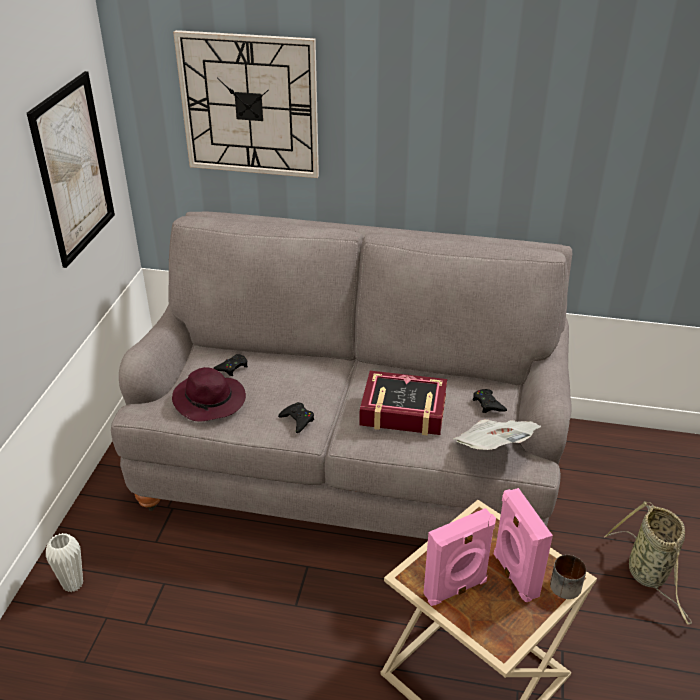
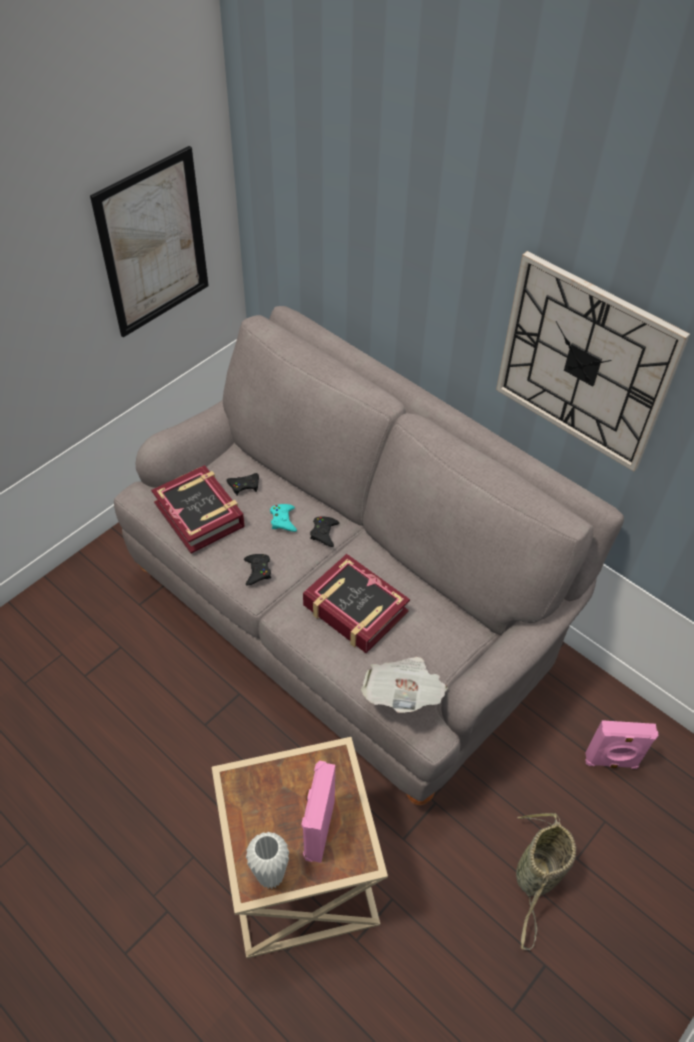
camera: 30 degrees right, 15 degrees up
(73, 584) = (57, 610): white vase -> white vase (270, 876)
(210, 401) = (200, 514): purple hat -> book
(249, 105) = (344, 227): wall clock -> wall clock (584, 363)
(288, 377) = (283, 520): none -> turquoise game controller
(456, 589) = (259, 813): pink speaker -> pink speaker (611, 762)
(488, 404) = (441, 642): black game controller -> black game controller (324, 533)
(565, 583) = (355, 863): mug -> none

